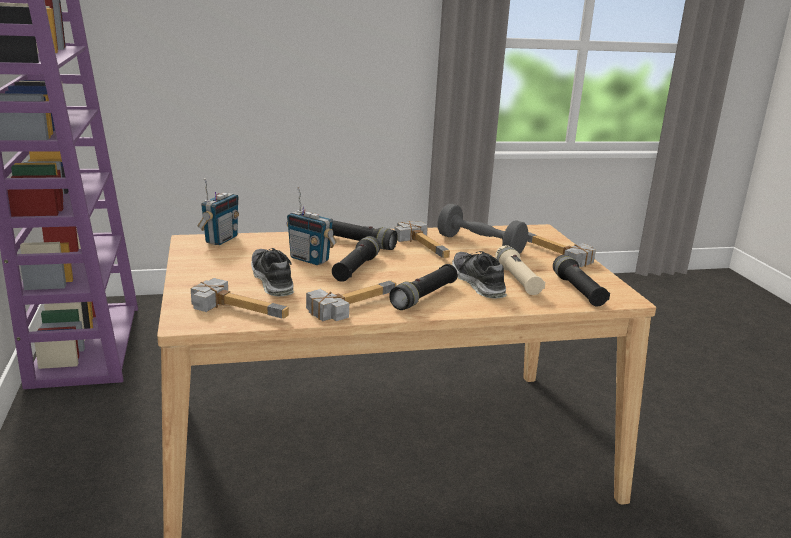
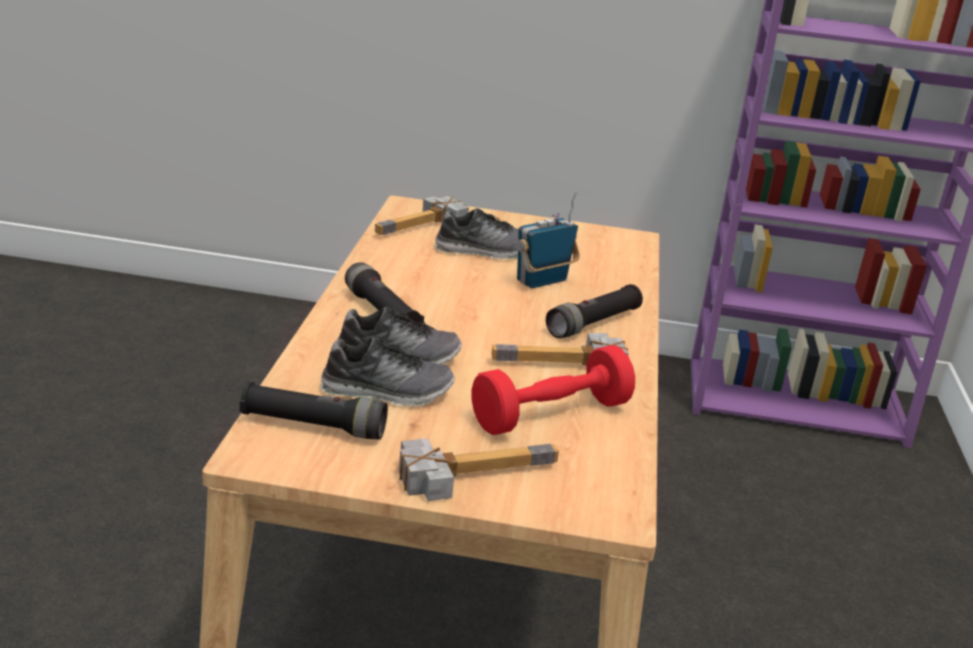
camera: 110 degrees right, 5 degrees up
(221, 239) = (633, 251): radio -> none
(349, 303) = (395, 272): hammer -> none
(356, 269) = (496, 299): black flashlight -> none
(480, 245) = (550, 414): grey dumbbell -> red dumbbell
(517, 280) = (386, 392): beige flashlight -> shoe

